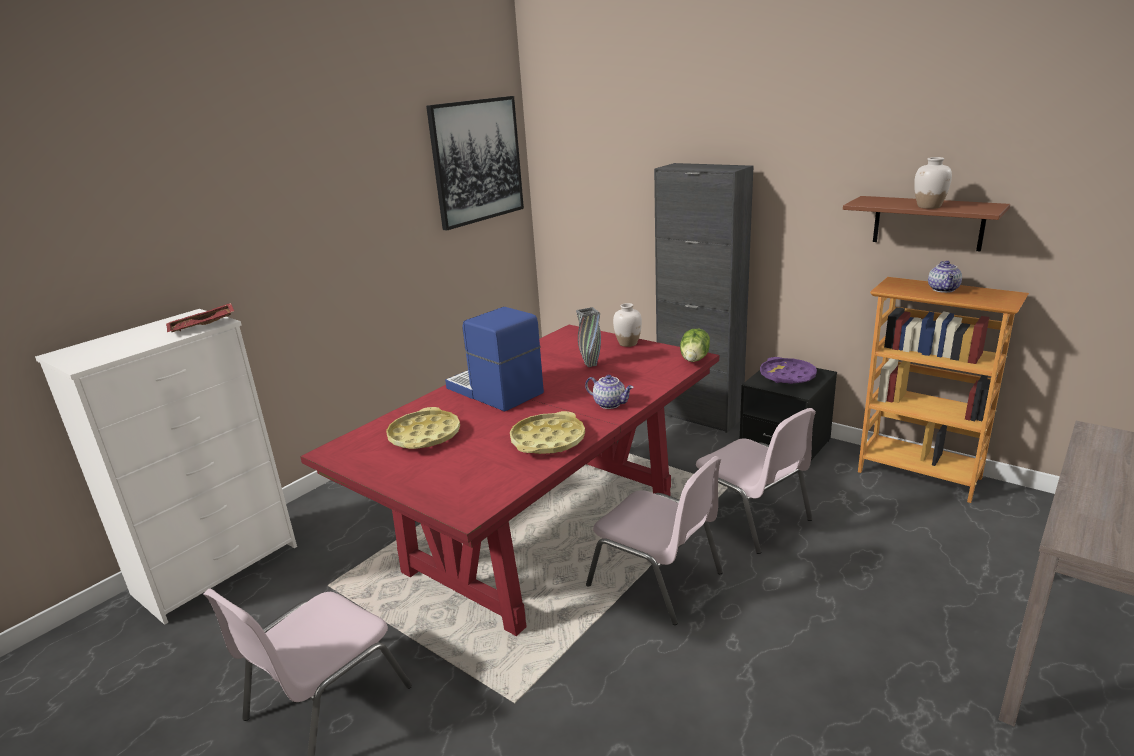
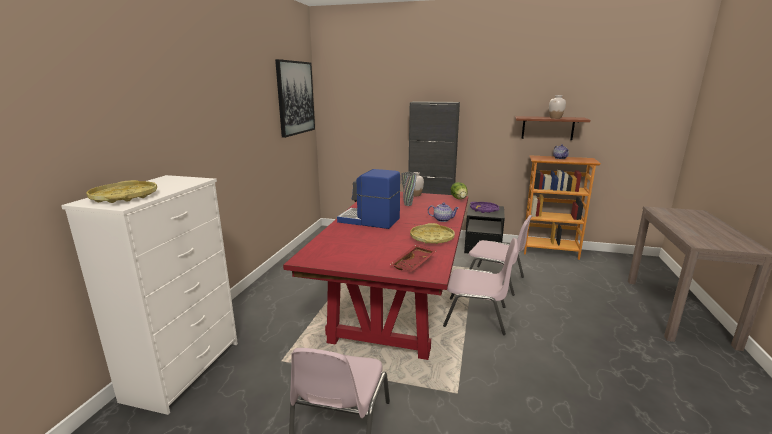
camera: 25 degrees left, 5 degrees down
(202, 326) = (191, 182): red tray -> red tray (414, 264)
(424, 436) = (355, 244): yellow tray -> yellow tray (124, 197)

